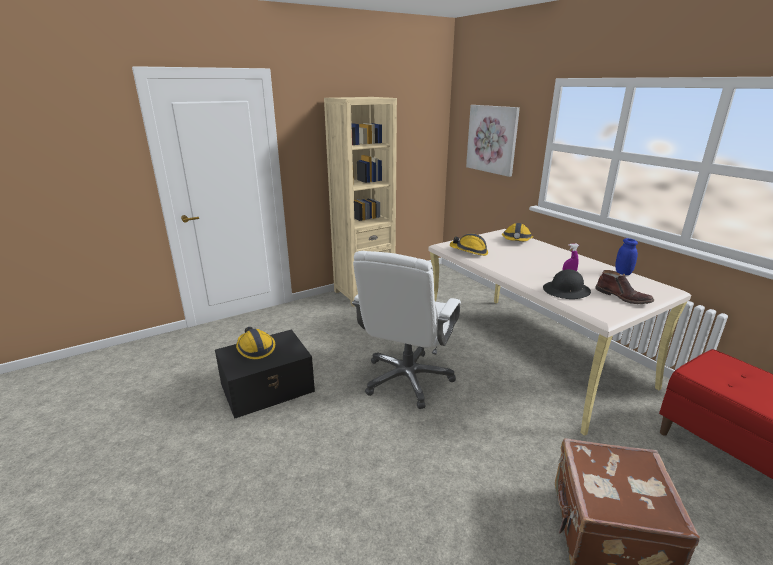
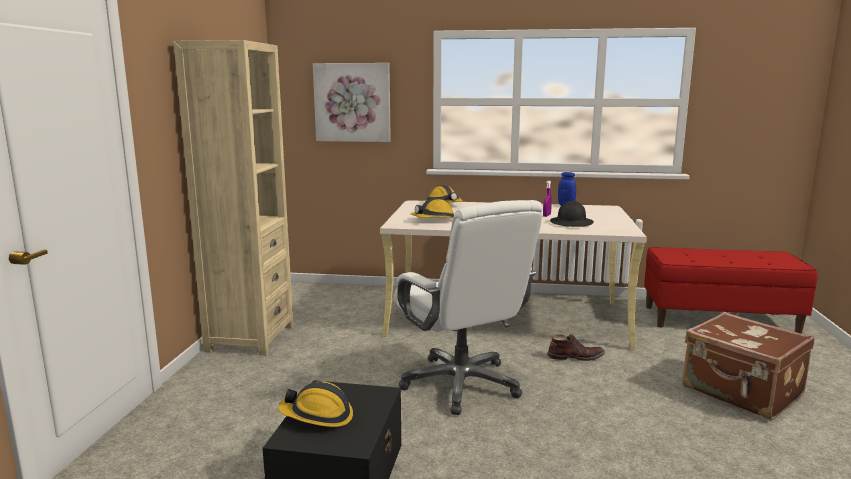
camera: 50 degrees left, 10 degrees down
(623, 297) = (605, 217): brown boot -> brown boot (575, 357)

